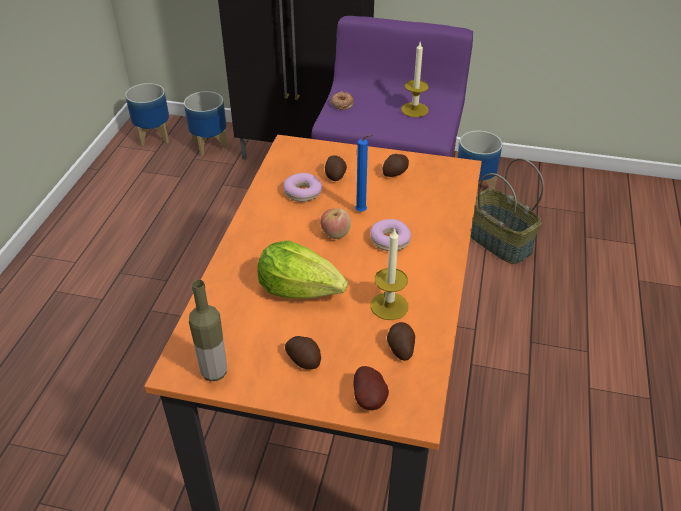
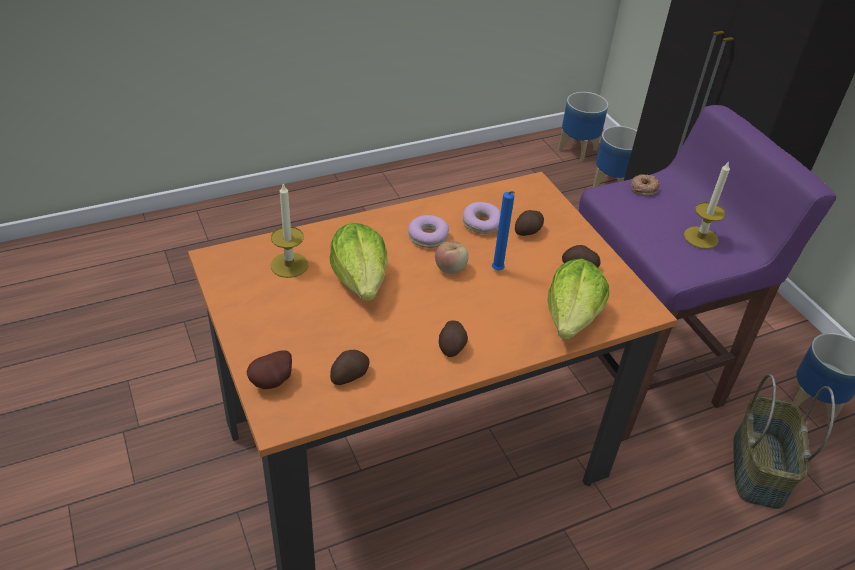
camera: 50 degrees right, 0 degrees up
(214, 372) = (229, 278): bottle -> none
(304, 359) = (284, 321): potato -> potato (452, 346)
(389, 306) = (393, 344): candle -> candle (289, 265)
(390, 240) = (479, 306): donut -> donut (428, 237)
(441, 203) = (572, 318): none -> lettuce

